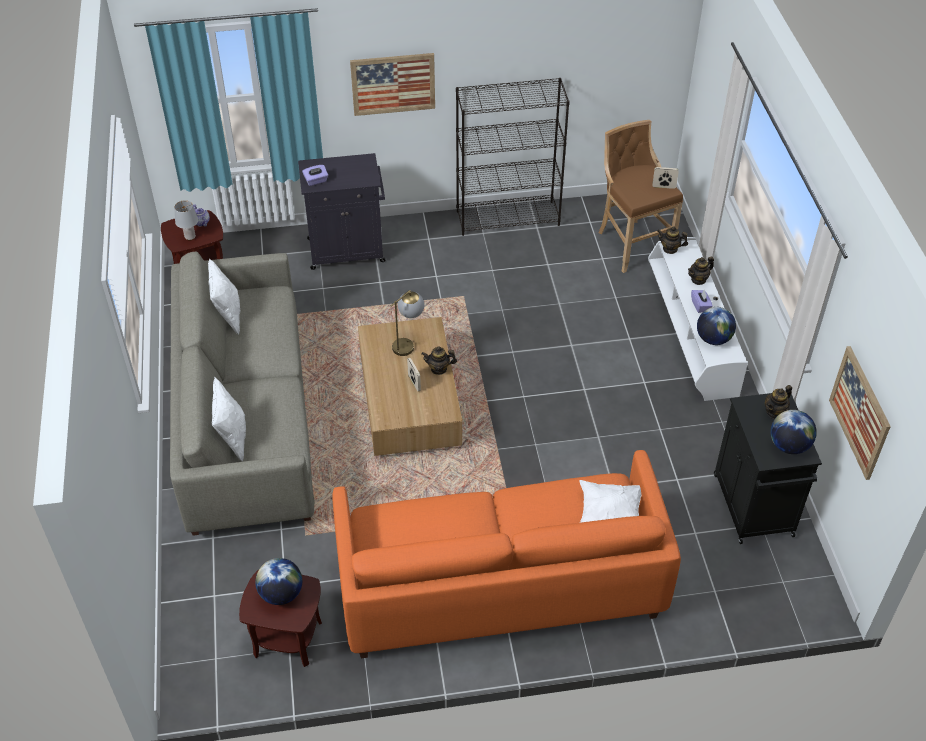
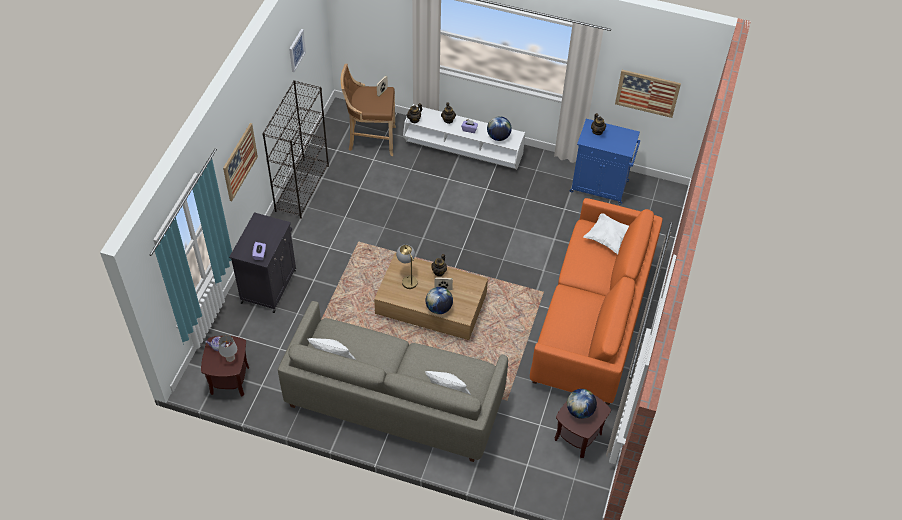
camera: 65 degrees left, 5 degrees up
(586, 46) = (296, 50): none -> picture
(753, 507) = (600, 186): black cabinet -> blue cabinet
(789, 446) = (622, 137): globe -> globe (439, 308)

